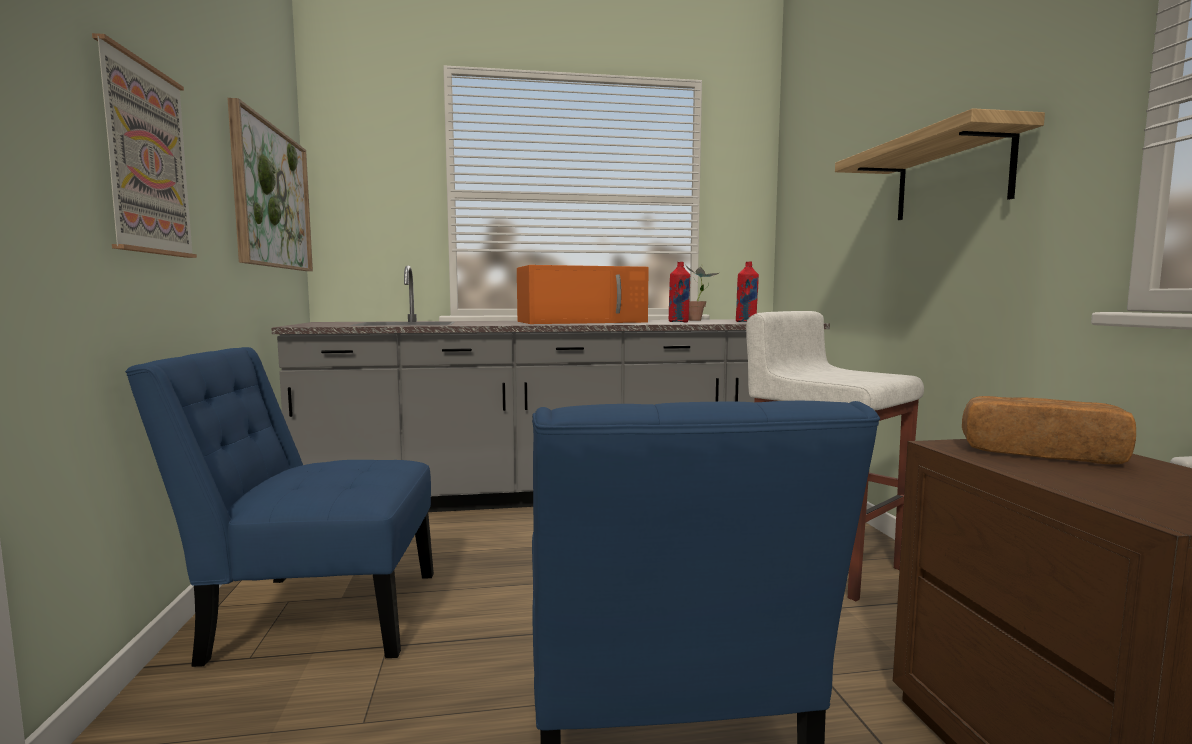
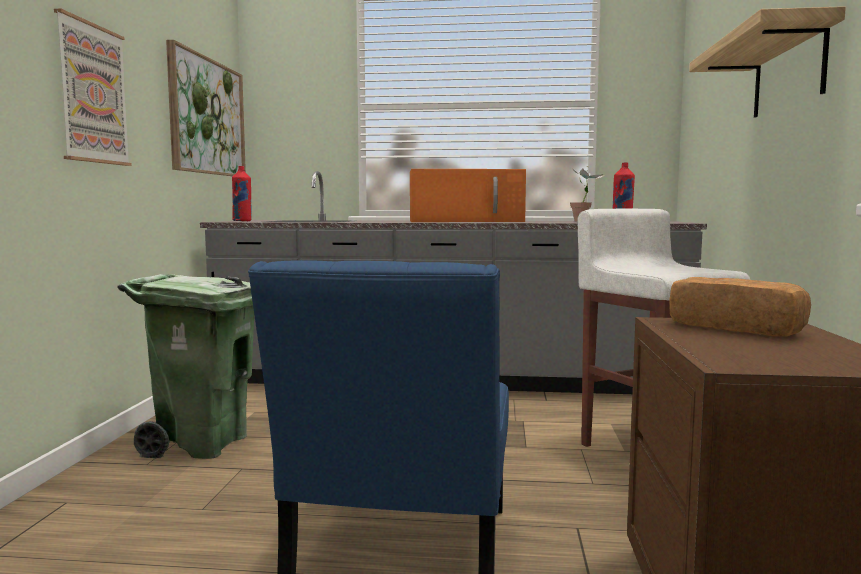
camera: 15 degrees right, 0 degrees up
(314, 615) = (201, 444): blue chair -> green trash can
(679, 322) = (555, 222): red bottle -> red bottle (242, 221)

